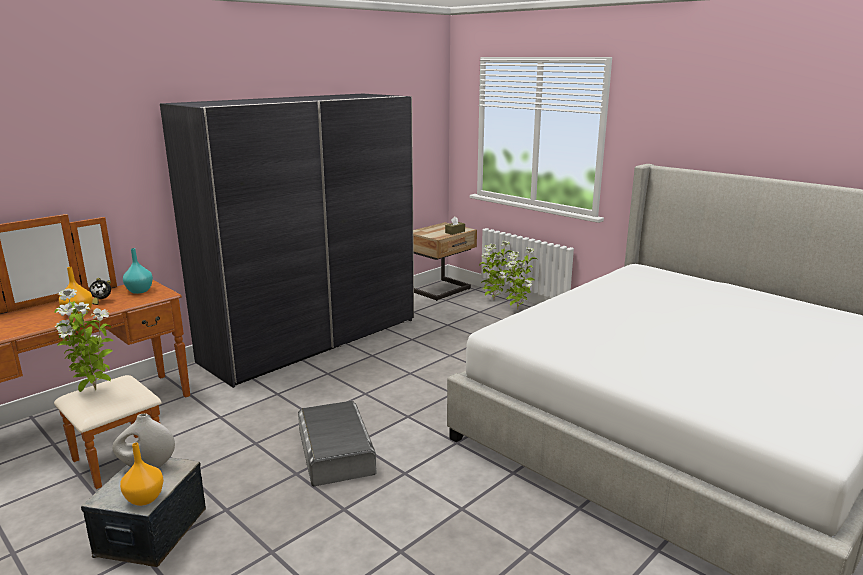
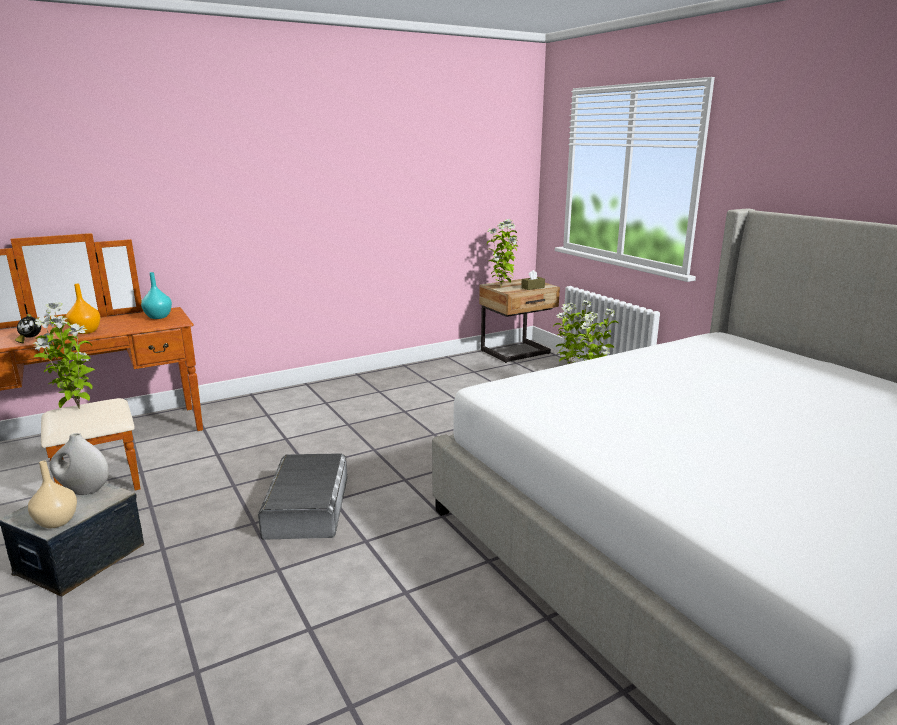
camera: 15 degrees right, 0 degrees up
(101, 301) = (116, 323): alarm clock -> alarm clock (30, 340)
(144, 498) = (56, 522): orange vase -> beige vase
(312, 340) = (352, 389): grey wardrobe -> none
(427, 233) = (502, 287): none -> potted plant

